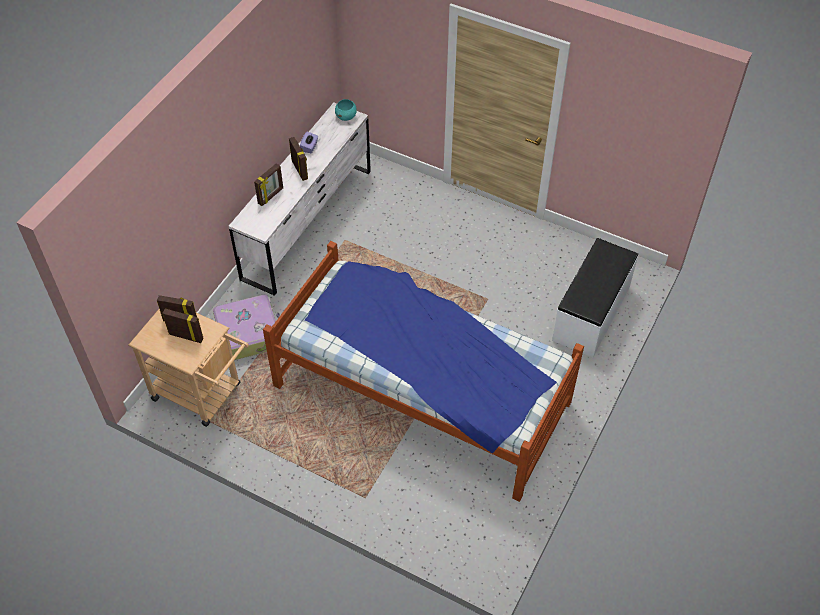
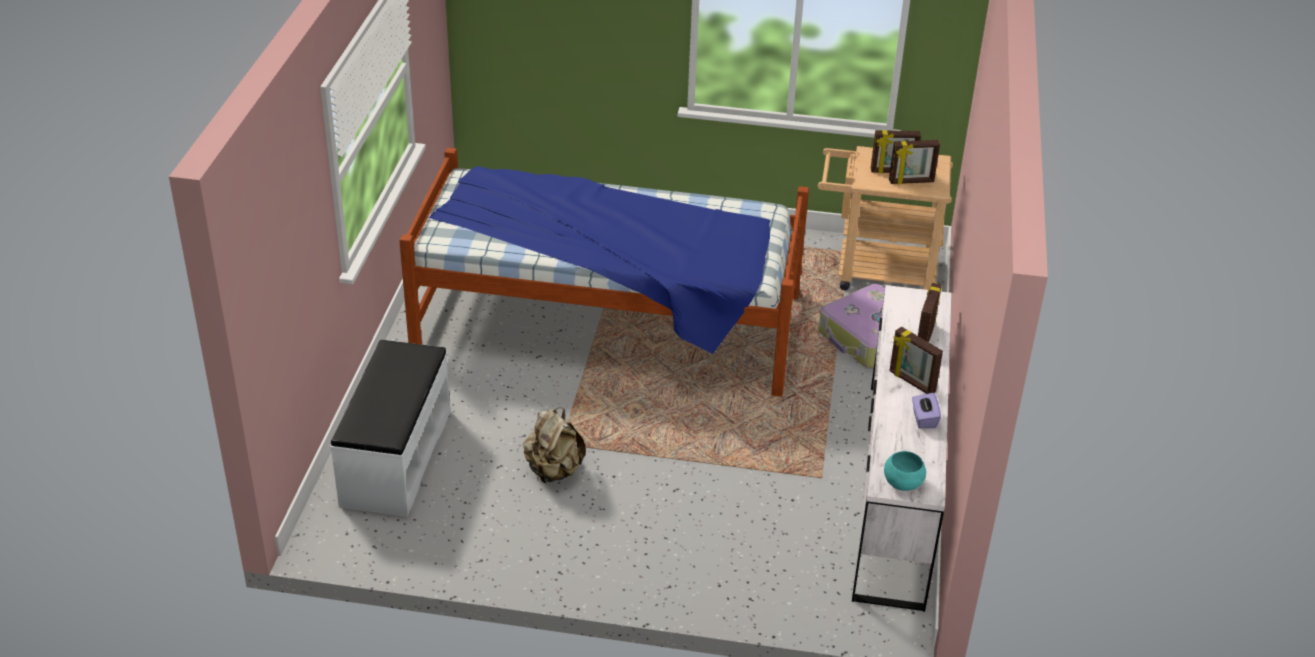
camera: 160 degrees right, 15 degrees down
(498, 281) = (553, 471): none -> beige backpack

